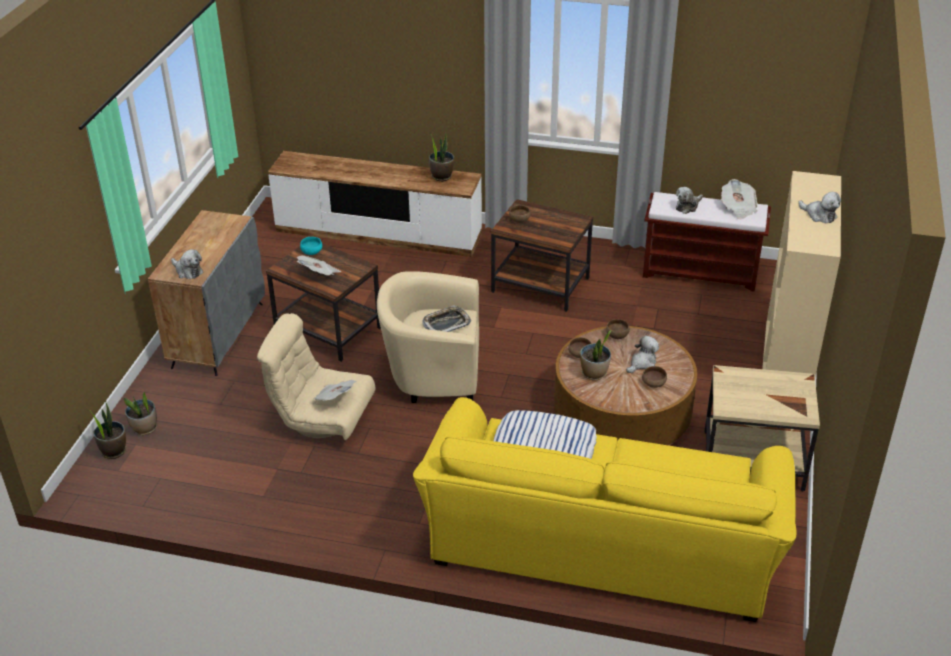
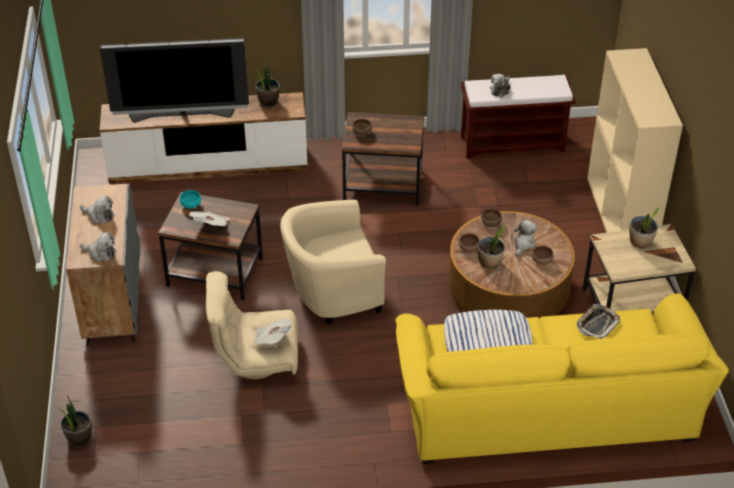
camera: 20 degrees left, 5 degrees up
(145, 428) = (96, 409): potted plant -> potted plant (640, 242)
(352, 172) = (182, 114): none -> television
(446, 323) = (342, 246): tray -> tray (597, 324)
(738, 208) = (542, 83): newspaper -> none
(819, 215) = (648, 89): plush toy -> plush toy (99, 215)

